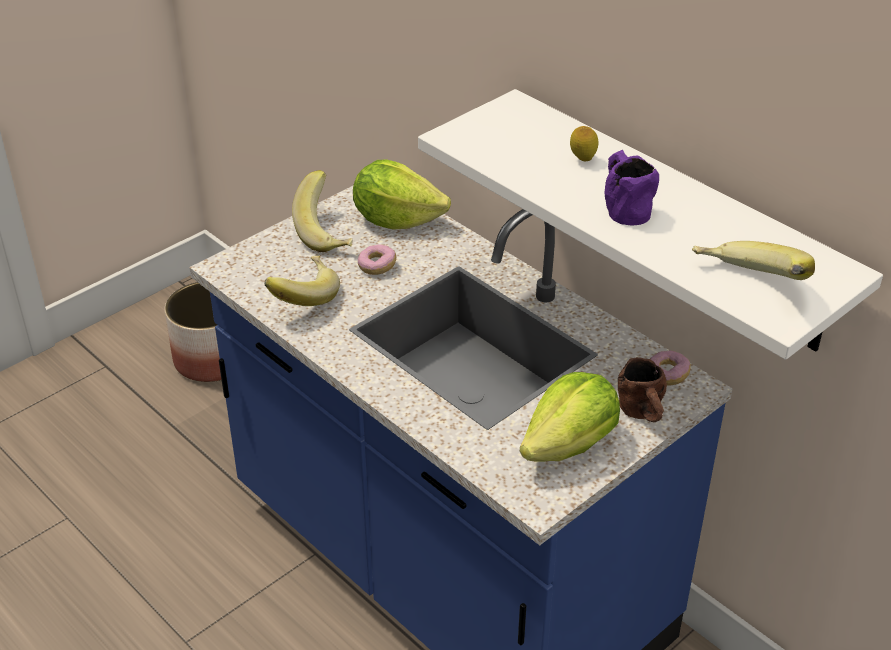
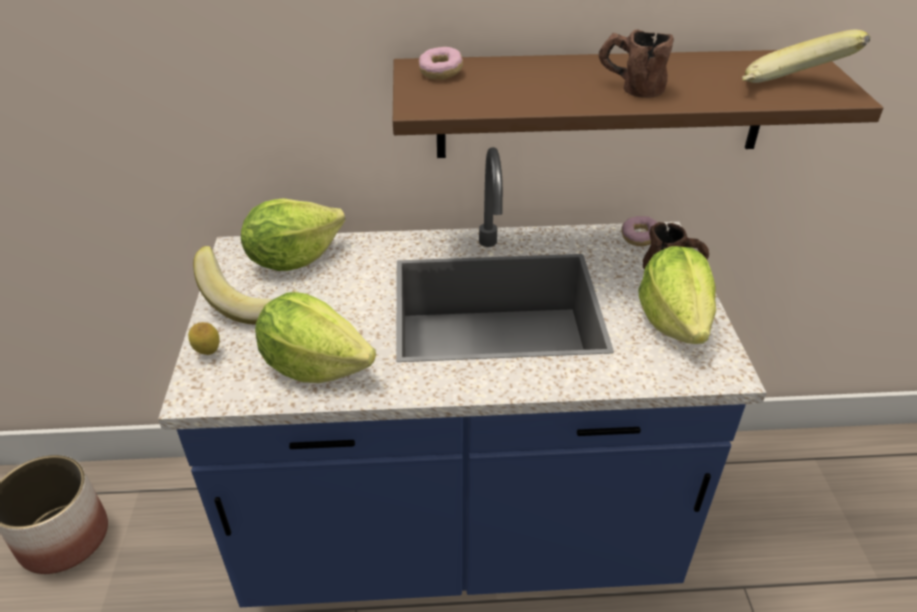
camera: 50 degrees left, 0 degrees up
(302, 296) = (314, 365): banana -> lettuce
(377, 266) = (336, 301): donut -> donut (440, 73)
(582, 160) = (541, 75): lemon -> lemon (208, 353)
(623, 206) = (629, 87): purple mug -> brown mug
(674, 220) = (602, 104): white shelf -> brown shelf

